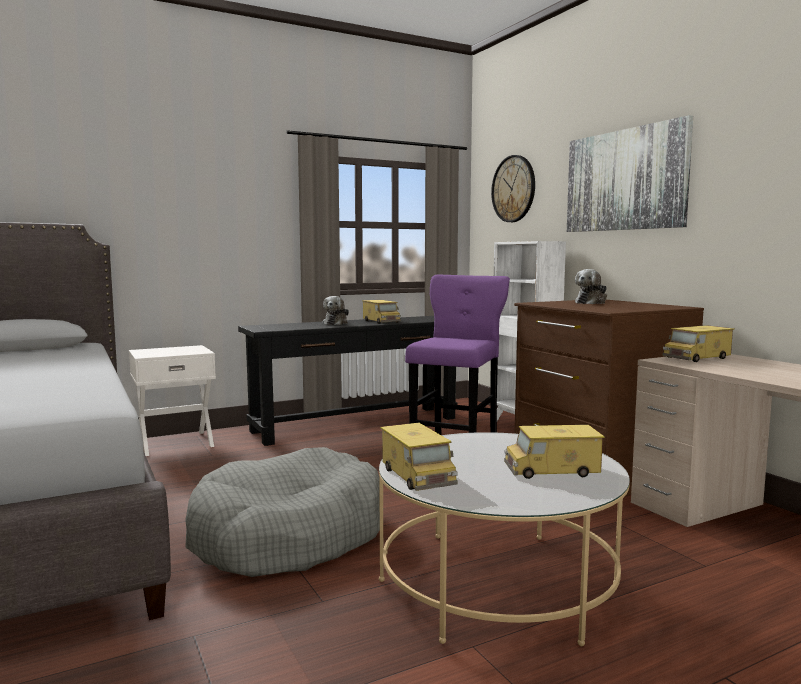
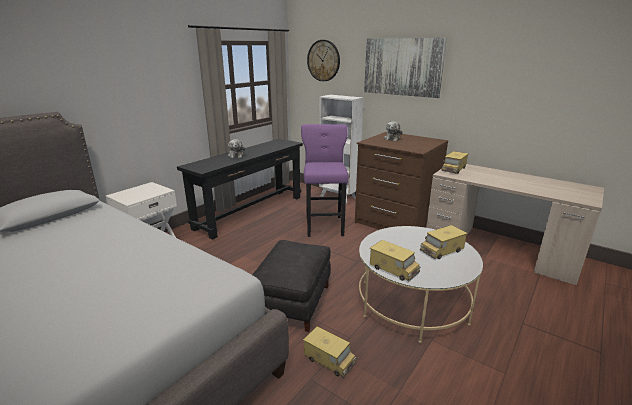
camera: 25 degrees left, 15 degrees up
(288, 535) = (293, 302): grey dog bed -> black ottoman
(381, 321) = (259, 150): toy truck -> toy truck (329, 360)

